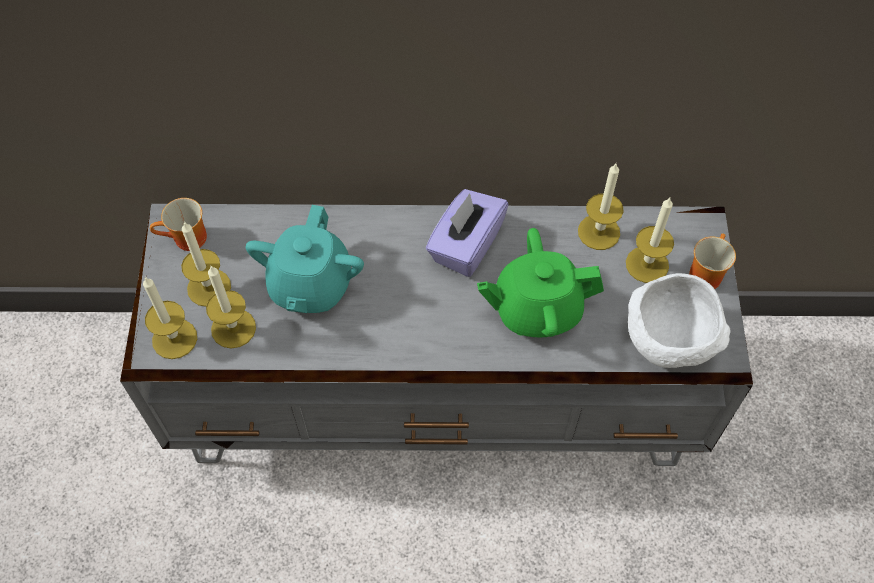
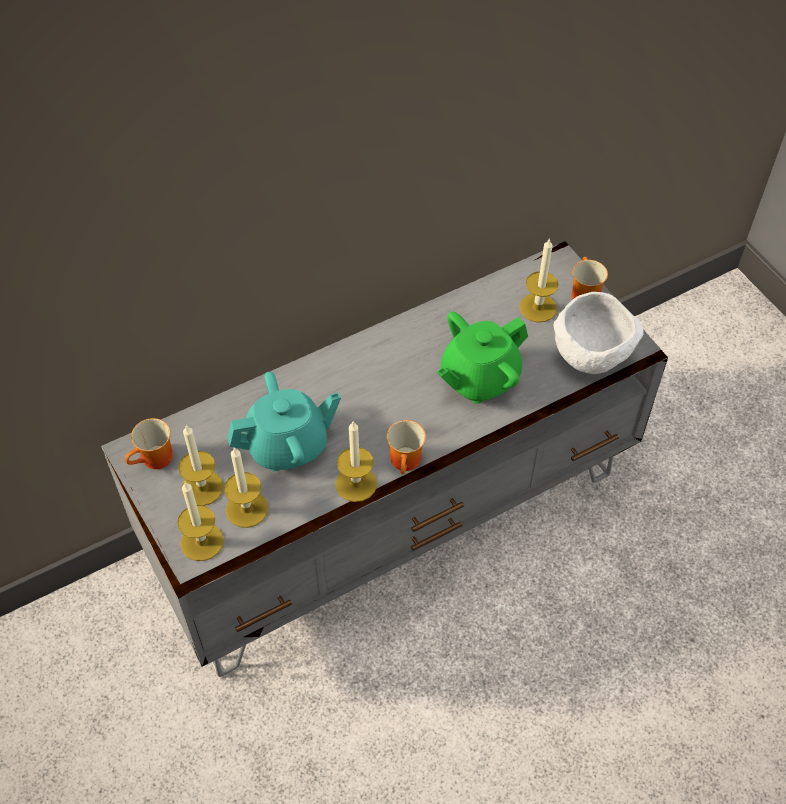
camera: 30 degrees left, 5 degrees down
(310, 286) = (288, 446): turquoise teapot -> turquoise teapot turned 90 degrees counterclockwise
(409, 359) = (407, 462): none -> mug
(465, 246) = (392, 357): purple tissue box -> none
(598, 232) = (486, 300): candle -> candle (356, 483)

